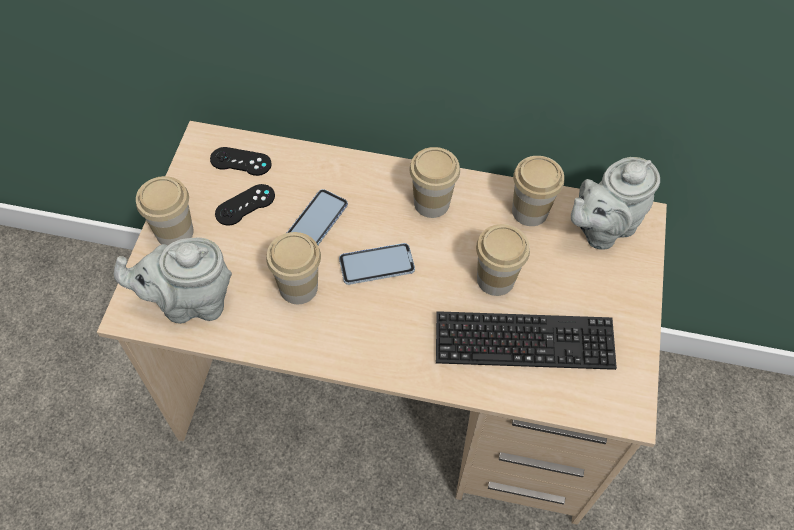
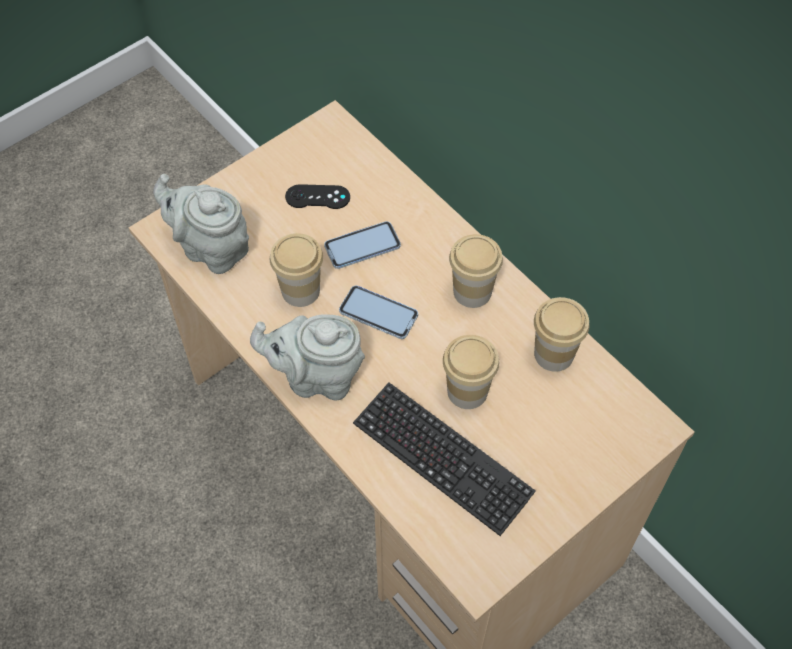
camera: 40 degrees right, 0 degrees up
(174, 232) = (246, 186): cup -> none
(240, 161) = (345, 159): black game controller -> none
(602, 228) = (607, 412): grey teapot -> grey teapot (317, 377)

